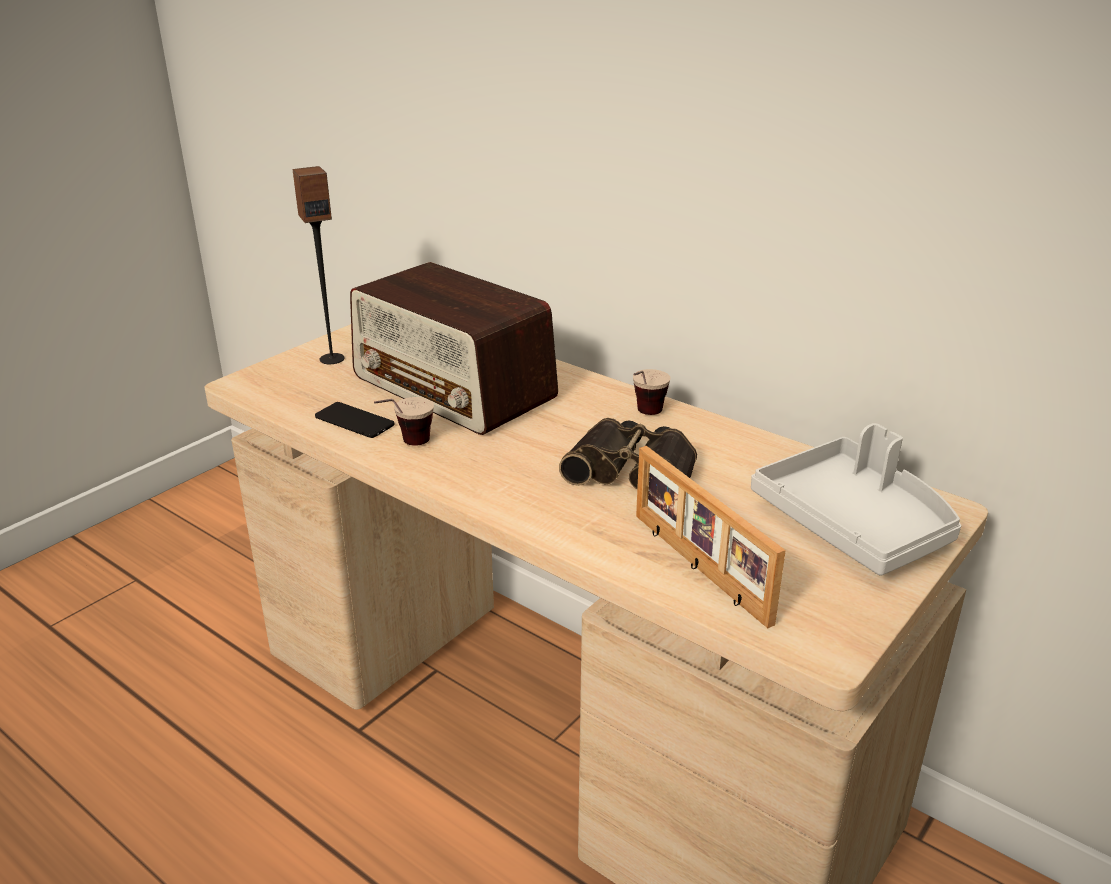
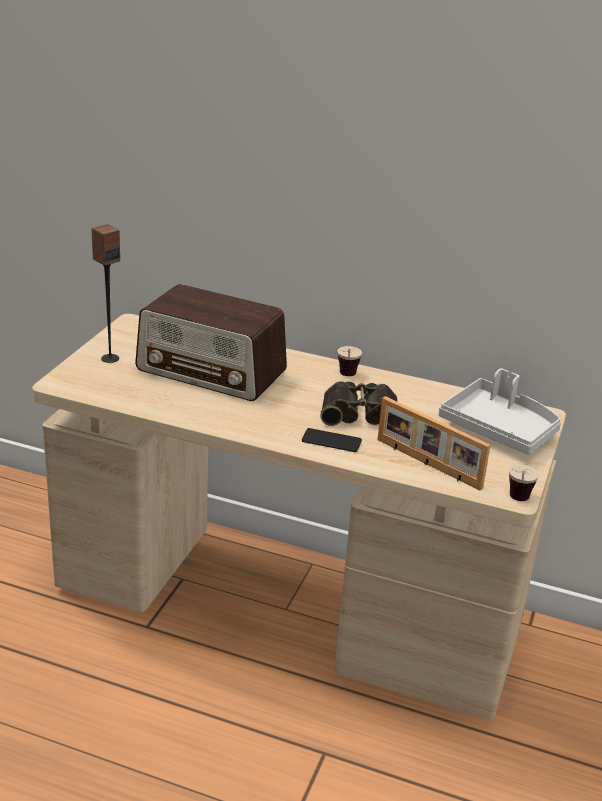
camera: 20 degrees left, 0 degrees up
(354, 421) = (161, 401): phone -> phone (331, 441)
(405, 446) = (208, 414): cup -> cup (517, 502)

